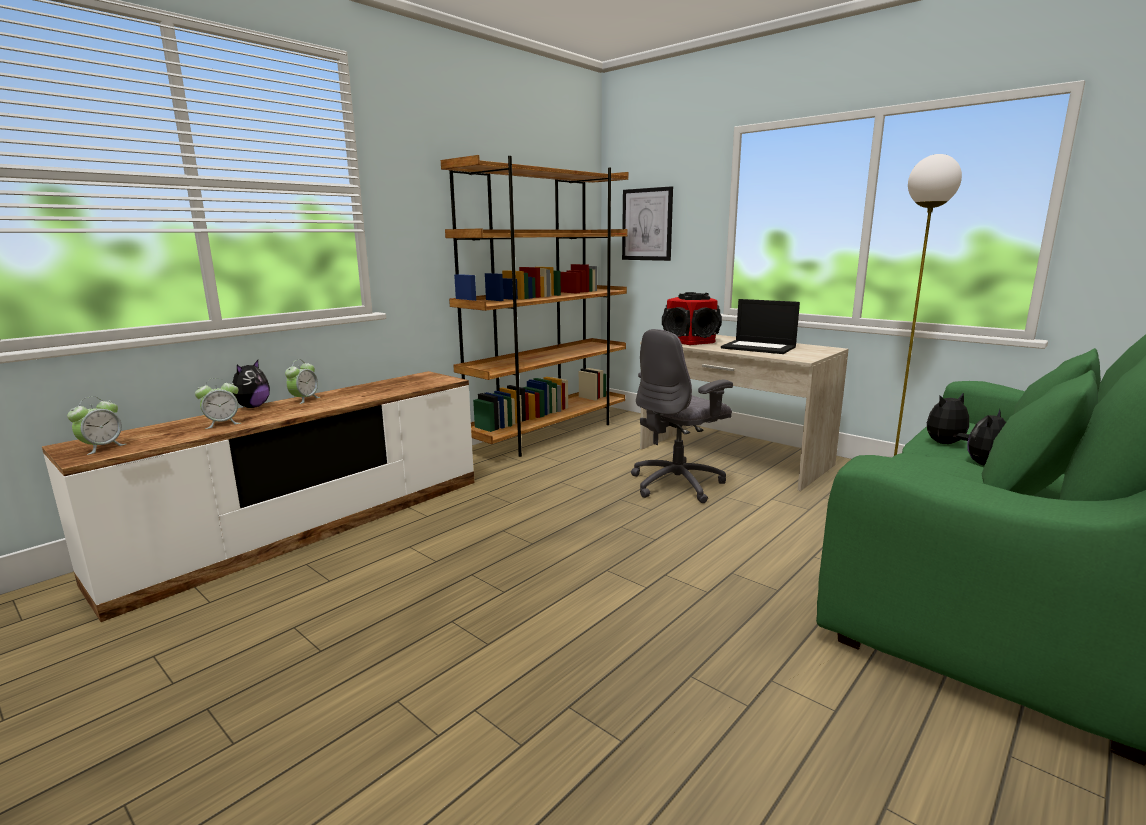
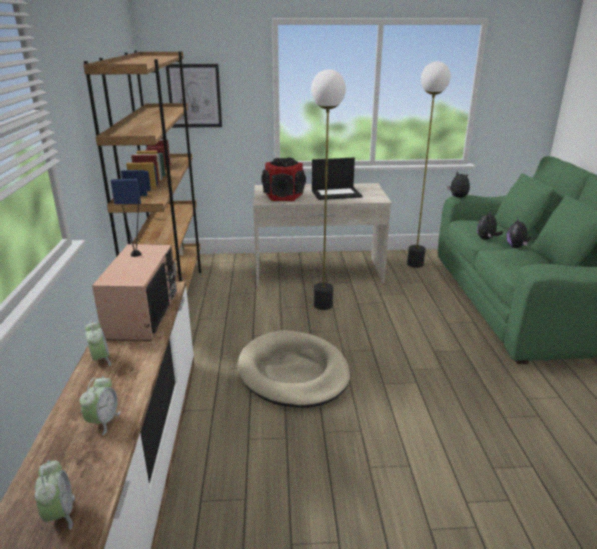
camera: 45 degrees left, 10 degrees up
(252, 407) = (71, 391): plush toy -> plush toy (457, 197)
(389, 387) = (141, 313): none -> television
(537, 522) = (293, 373): none -> beige dog bed
(678, 484) = (322, 305): grey office chair -> floor lamp

